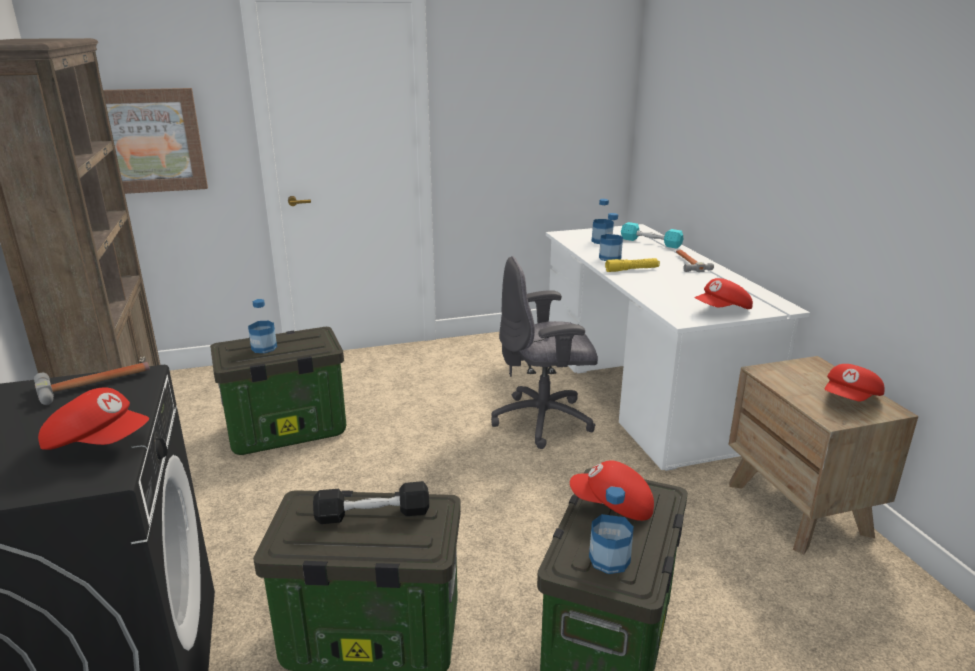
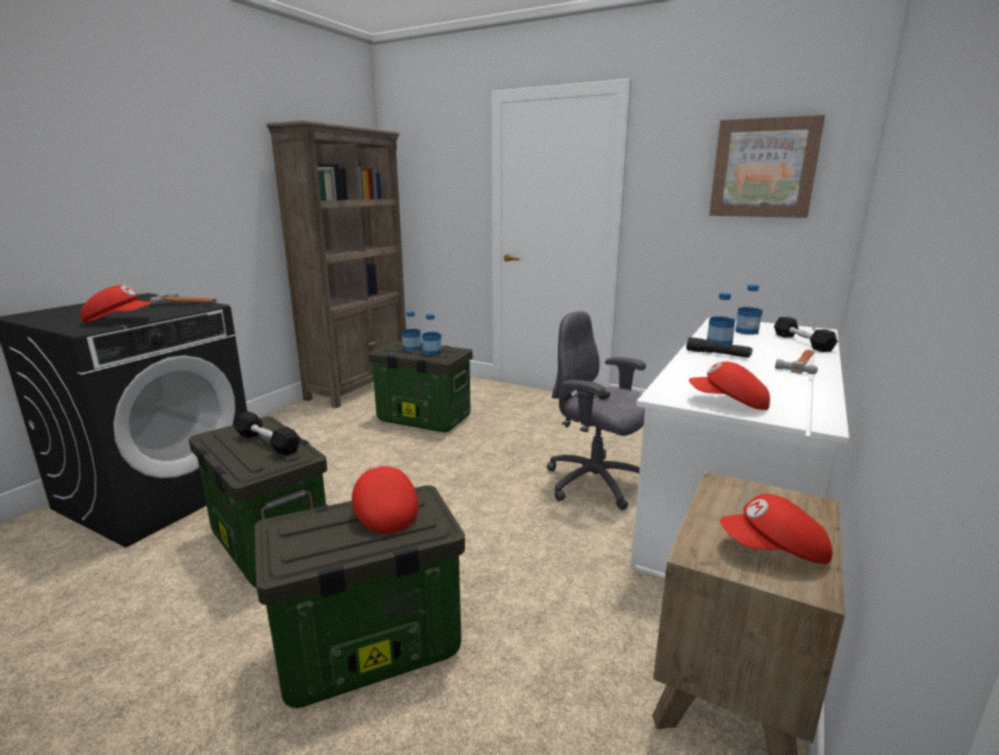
camera: 45 degrees right, 5 degrees down
(99, 443) = (119, 320): red cap -> red cap turned 60 degrees counterclockwise
(147, 141) = (429, 204): picture -> picture (763, 168)
(609, 559) = (302, 539): bottle -> bottle (432, 352)
(632, 270) = (717, 354): yellow flashlight -> black flashlight
(651, 242) = (802, 342): turquoise dumbbell -> black dumbbell

